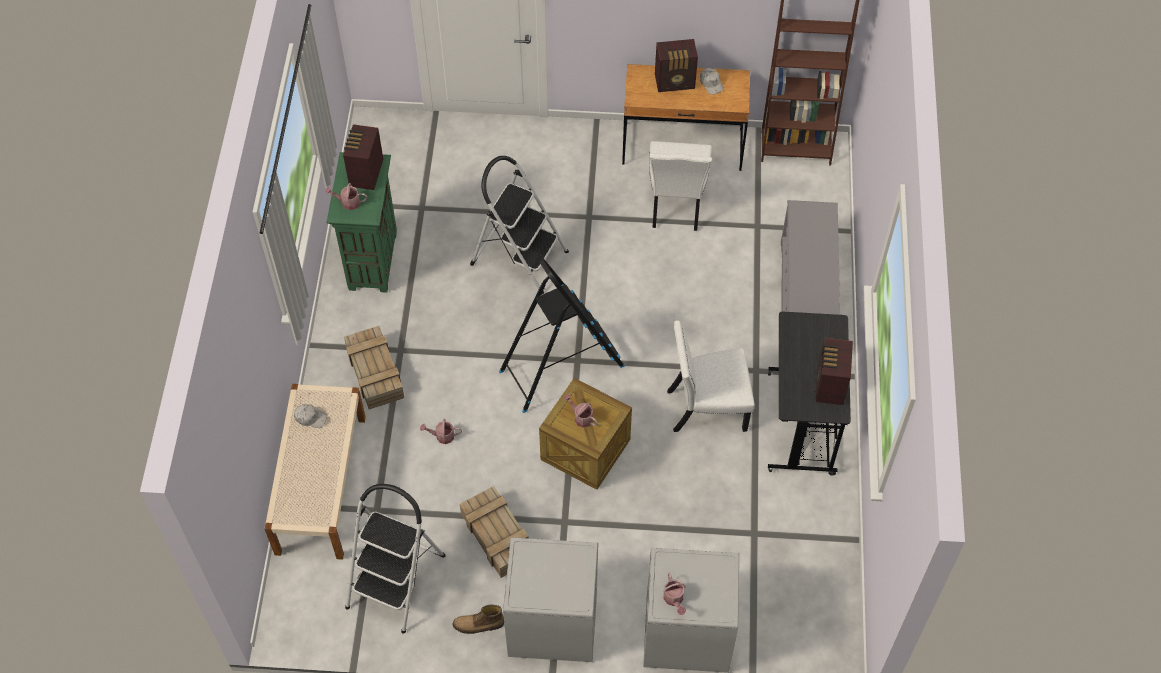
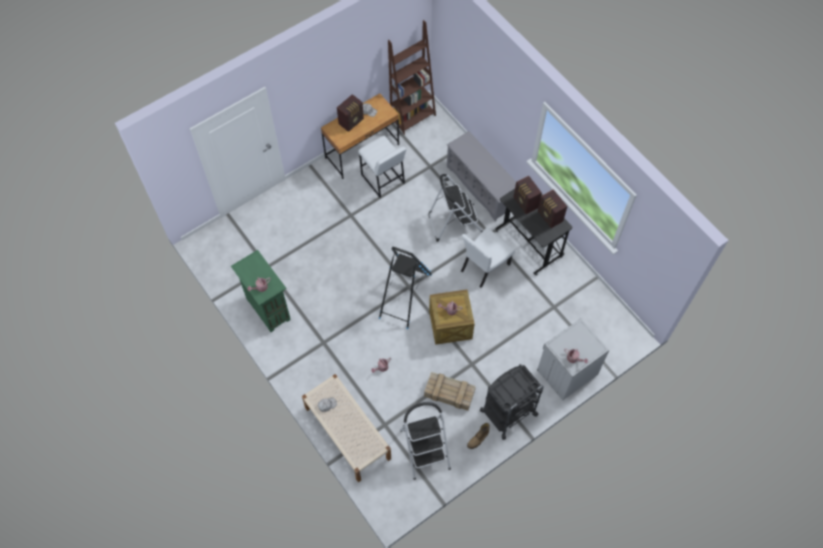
camera: 40 degrees left, 5 degrees up
(365, 174) = (255, 268): radio -> radio (525, 203)
(374, 371) = (321, 362): crate -> none
(517, 257) = (335, 258): step ladder -> step ladder (453, 222)
(552, 623) = (508, 412): white washing machine -> black cart
(676, 201) = (383, 179): white chair -> white stool

